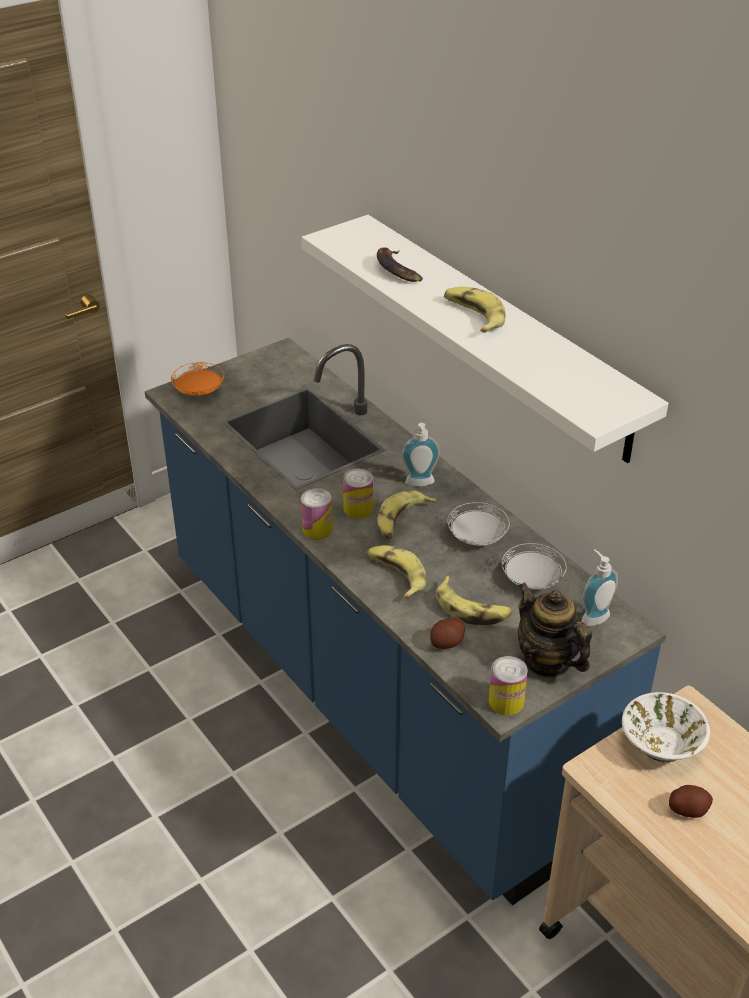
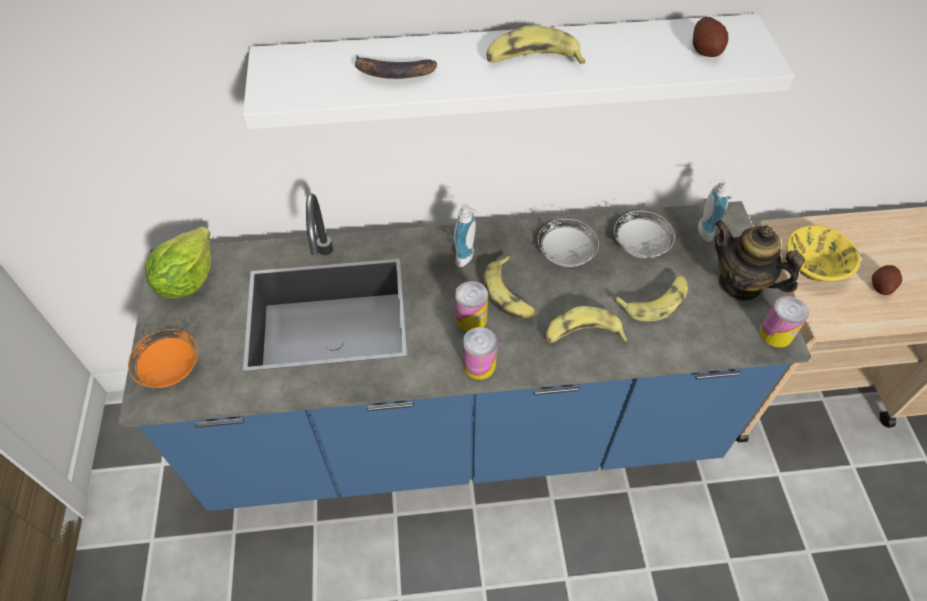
camera: 60 degrees left, 15 degrees up
(276, 364) = (187, 279): none -> lettuce
(447, 642) = (687, 339): potato -> potato (706, 50)
(547, 661) = (740, 284): teapot -> teapot turned 45 degrees clockwise
(661, 743) = (813, 267): white bowl -> yellow bowl

